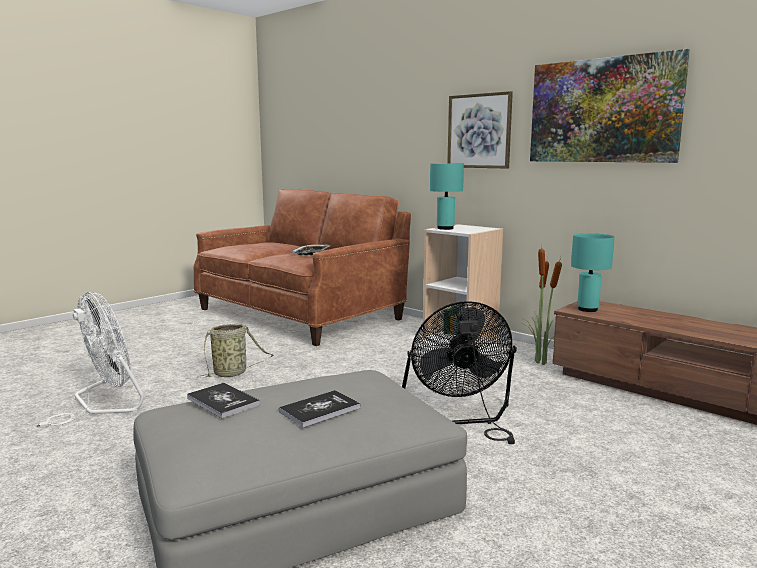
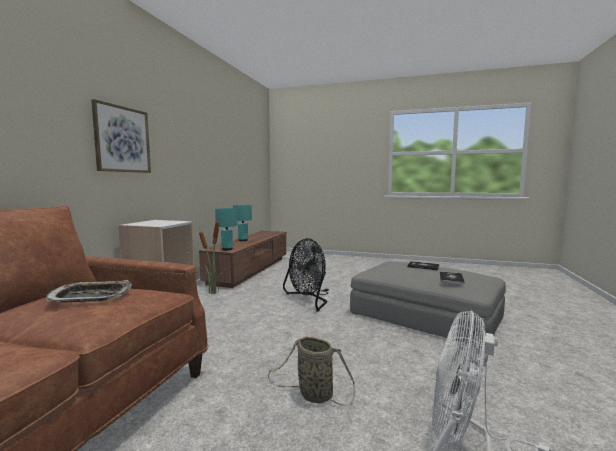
camera: 115 degrees left, 5 degrees down
(445, 228) = (157, 224): turquoise table lamp -> turquoise table lamp (243, 240)
(603, 111) = (191, 140): picture -> none

